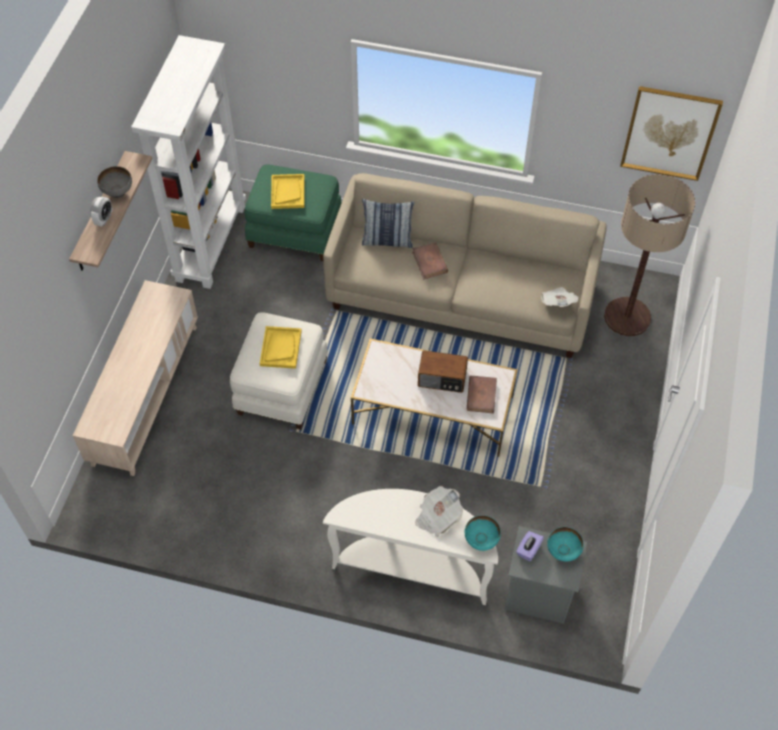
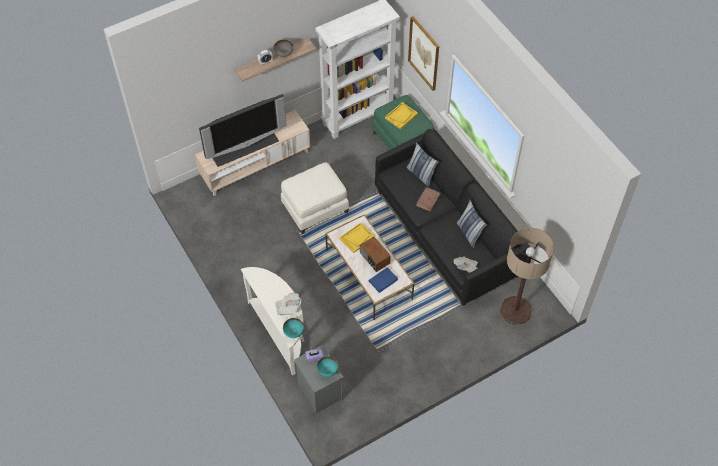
camera: 45 degrees right, 0 degrees up
(130, 374) = (244, 146): none -> television
(280, 348) = (316, 185): yellow tray -> yellow tray (357, 238)
(462, 293) = (447, 232): beige sofa -> black sofa
(481, 395) = (383, 280): brown book -> blue book
(515, 263) = (469, 233): none -> pillow
(669, 133) = (571, 216): picture -> picture (424, 53)

